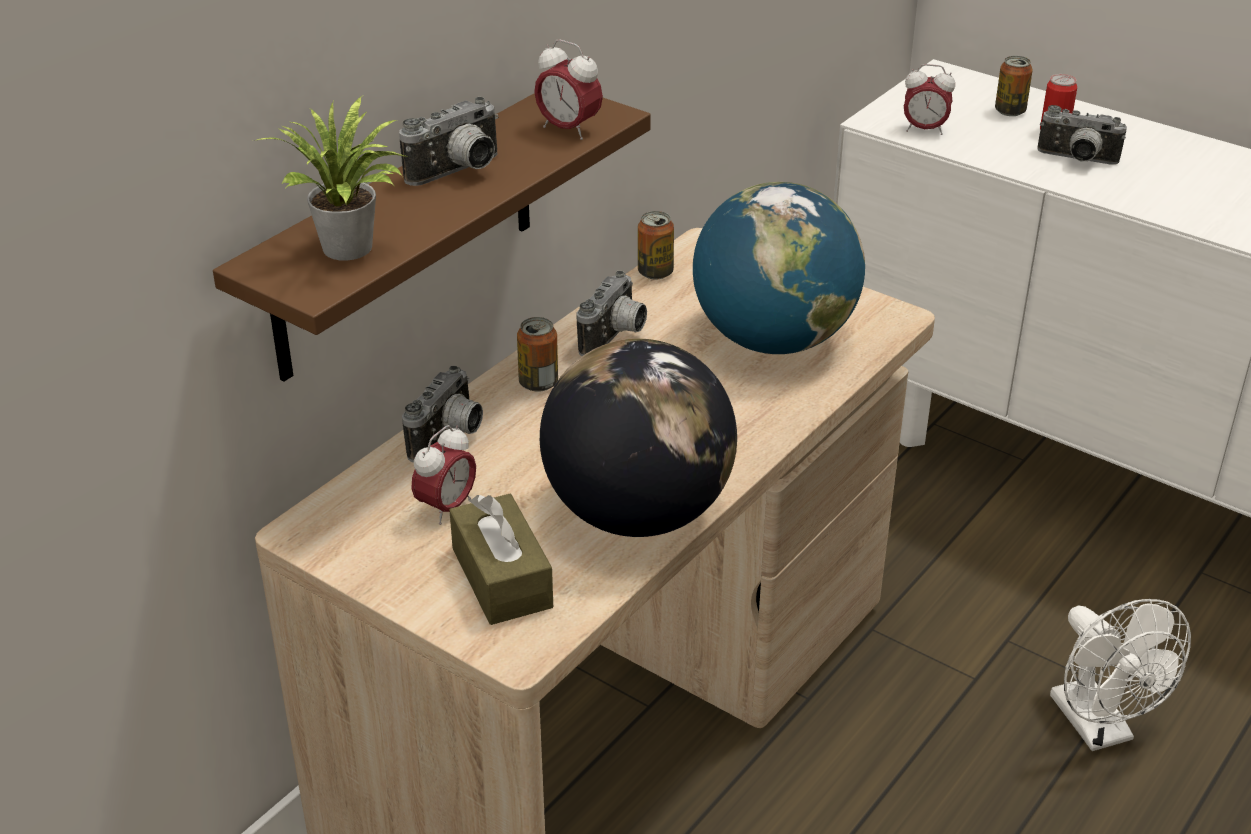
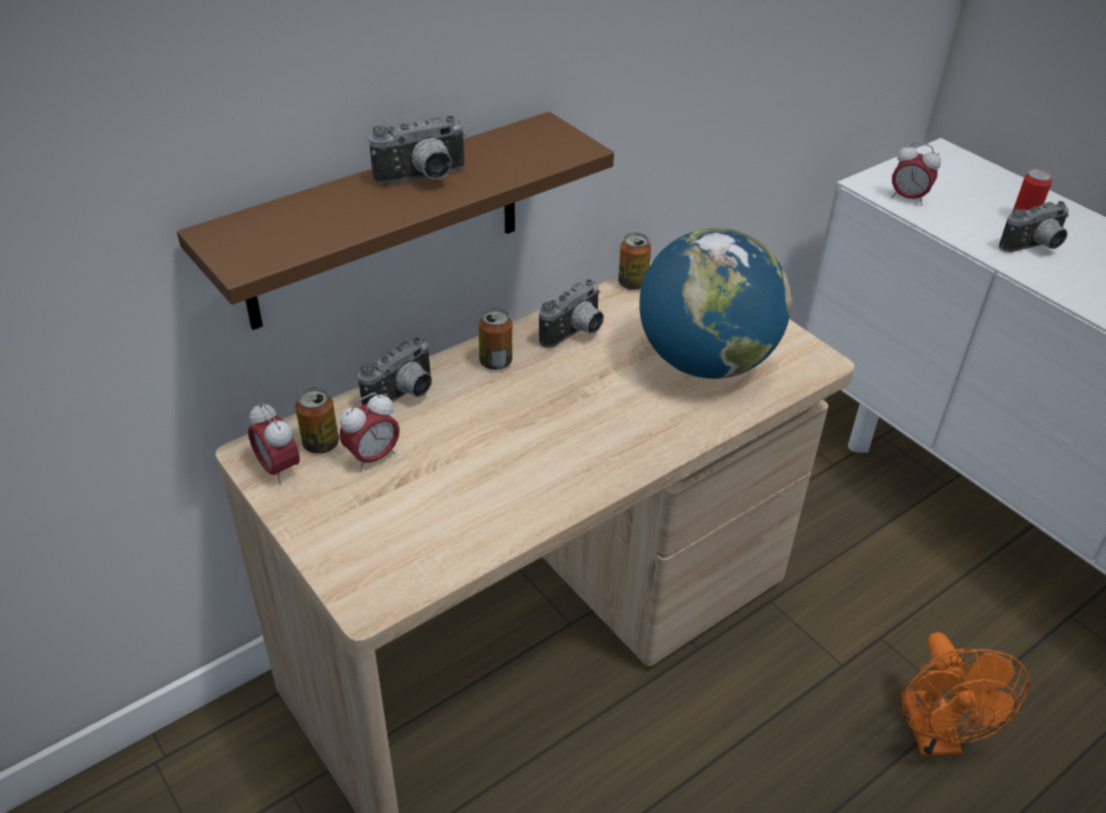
camera: 15 degrees right, 5 degrees up
(351, 250) = (294, 234): potted plant -> none
(502, 578) = (386, 531): brown tissue box -> none
(568, 129) = (536, 155): alarm clock -> alarm clock (278, 469)
(637, 514) = (523, 498): globe -> none
(1010, 111) = (990, 194): can -> can (321, 444)
(1076, 160) = (1034, 248): camera -> camera turned 60 degrees counterclockwise
(1099, 728) = (935, 737): white fan -> orange fan

